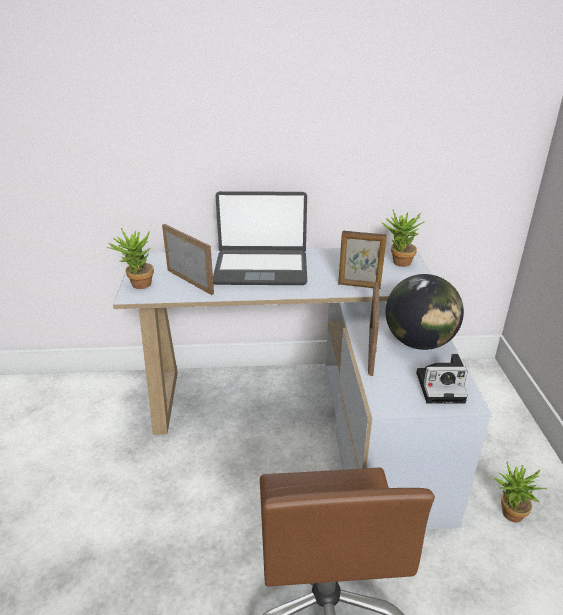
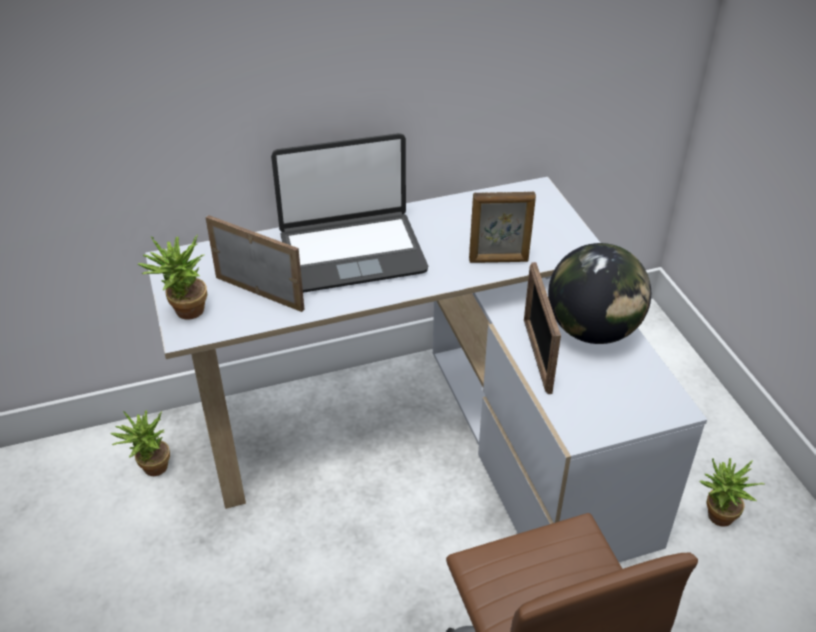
camera: 15 degrees left, 10 degrees up
(398, 263) = (537, 212): potted plant -> potted plant (151, 469)
(442, 387) = (640, 393): camera -> none

